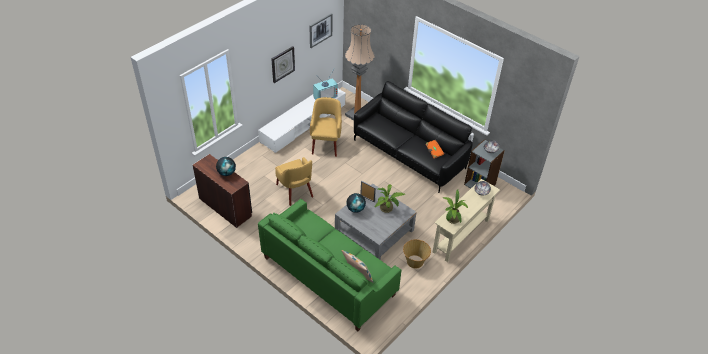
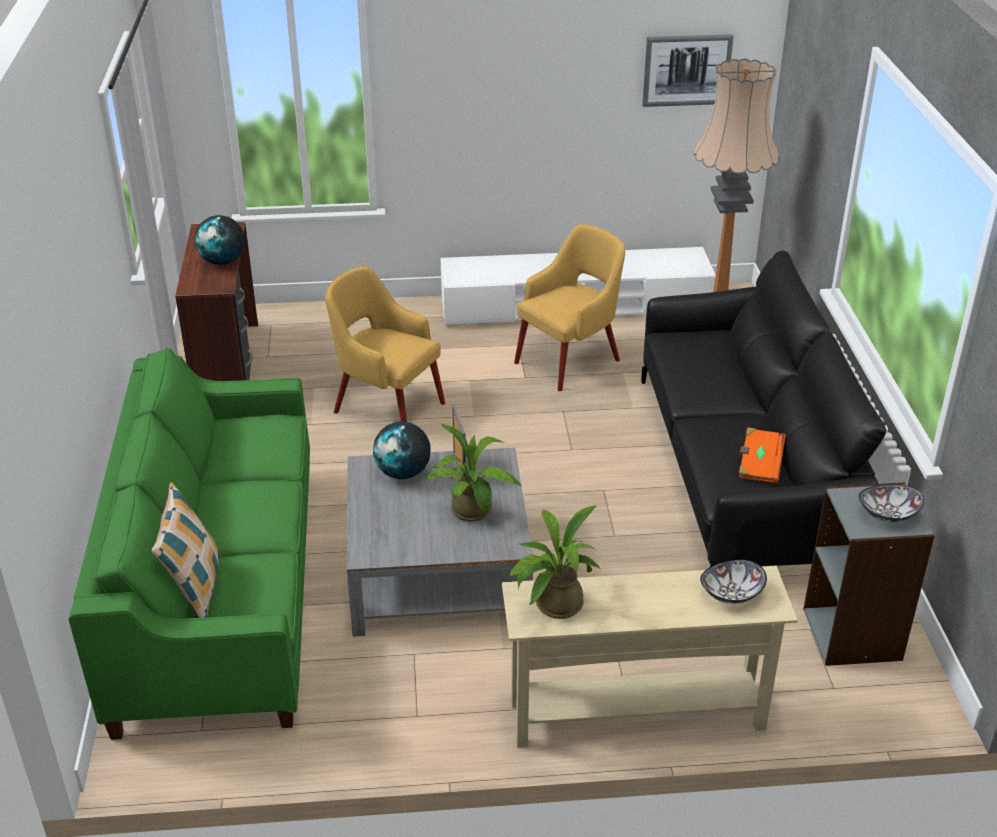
camera: 45 degrees right, 10 degrees down
(282, 64) = (541, 110): wall clock -> none
(295, 191) = (386, 406): yellow armchair -> yellow armchair turned 105 degrees clockwise
(325, 96) = (659, 263): television -> none
(415, 262) = (439, 692): basket -> none

